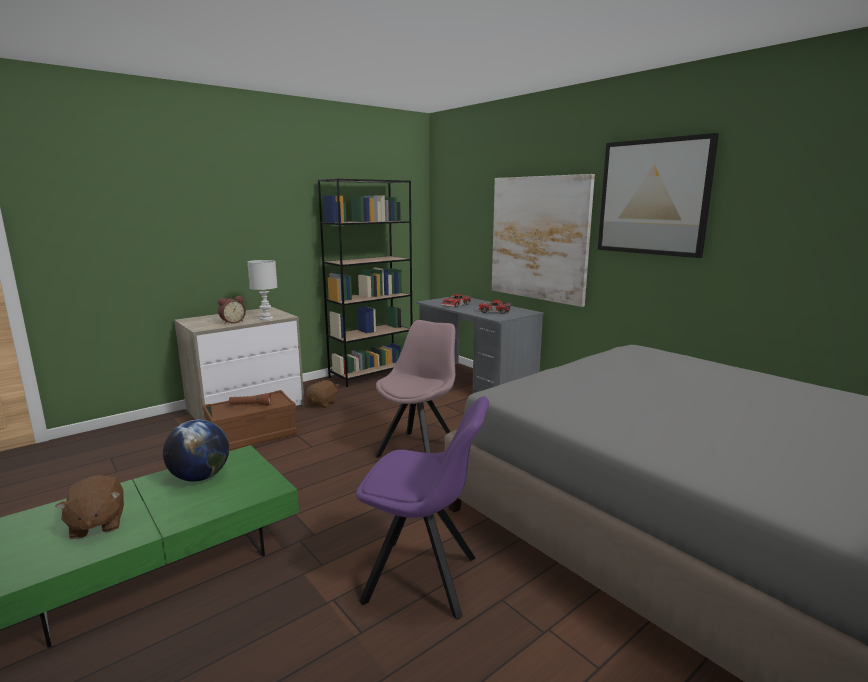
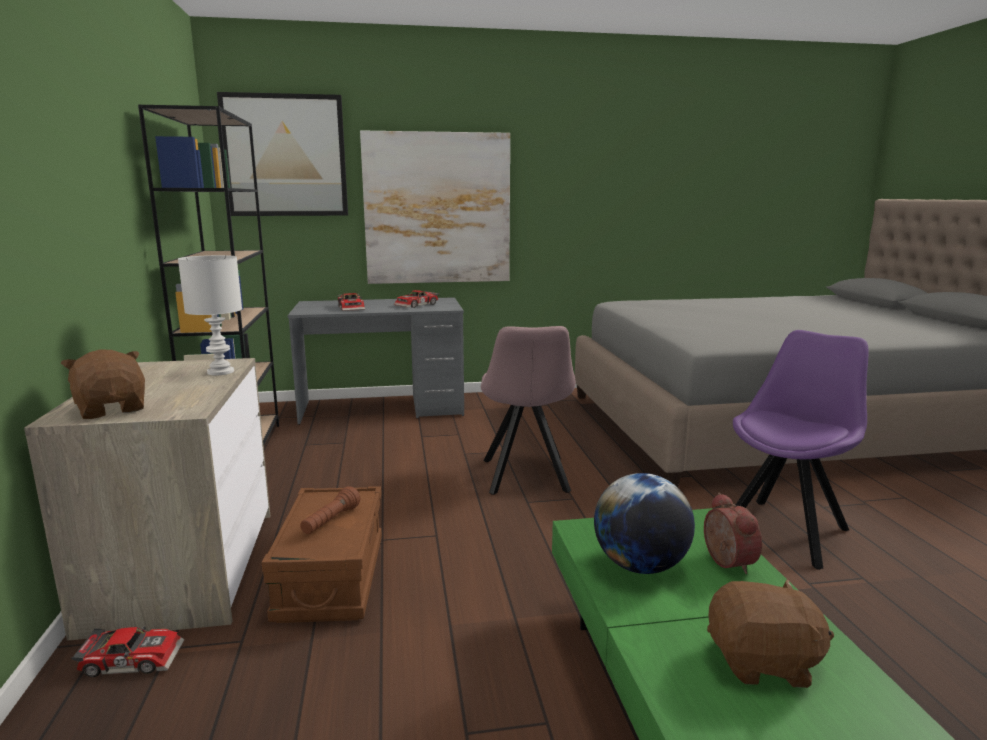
camera: 60 degrees left, 0 degrees up
(177, 423) = (133, 658): none -> toy car
(232, 322) = (190, 390): alarm clock -> alarm clock (725, 562)
(323, 404) = (293, 501): brown plush toy -> brown plush toy (112, 409)
(418, 450) = (525, 476): pink chair -> pink chair turned 150 degrees counterclockwise
(653, 197) = (576, 160): picture -> picture (285, 156)

